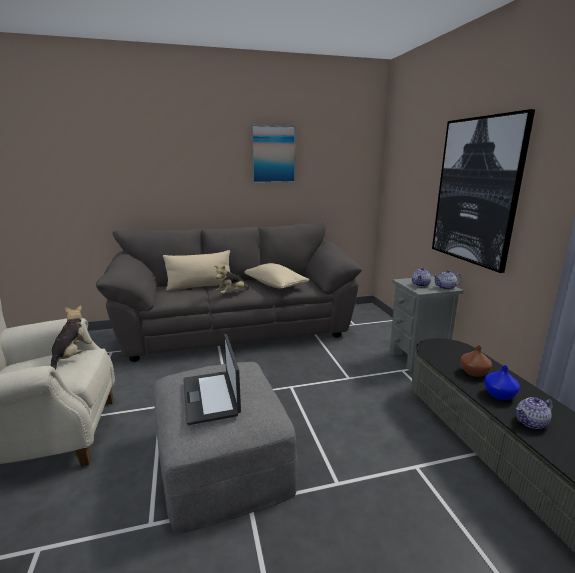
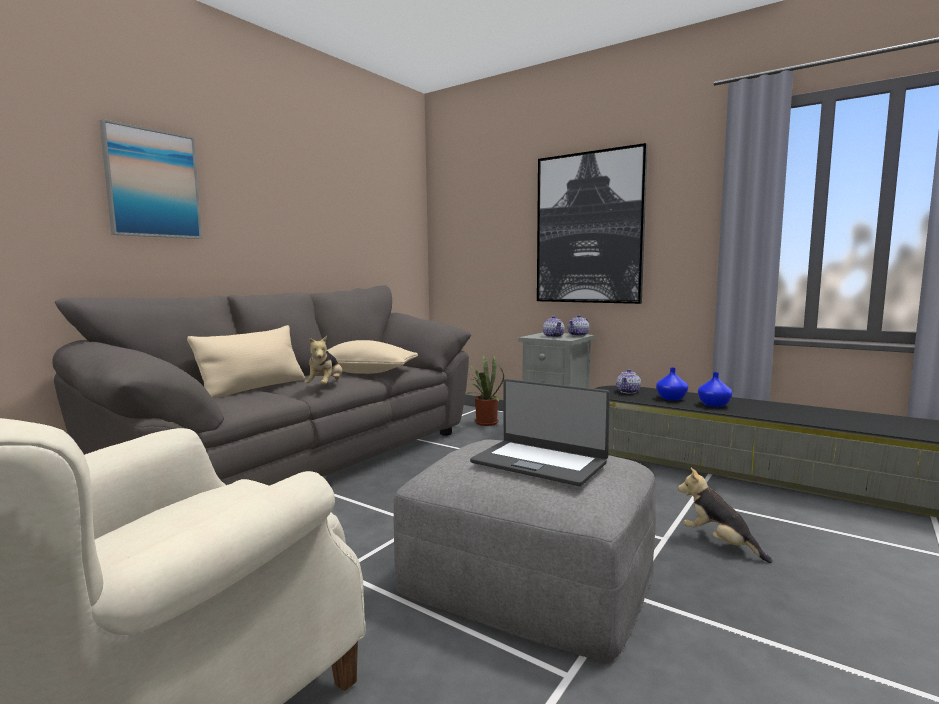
camera: 40 degrees left, 10 degrees down
(72, 357) = (223, 495): plush toy -> plush toy (719, 543)
(273, 154) = (311, 188): picture -> picture (152, 184)
(375, 334) = (483, 423): none -> potted plant
(473, 372) = (671, 398): brown vase -> blue vase
(531, 422) = (762, 412): teapot -> teapot (628, 391)

